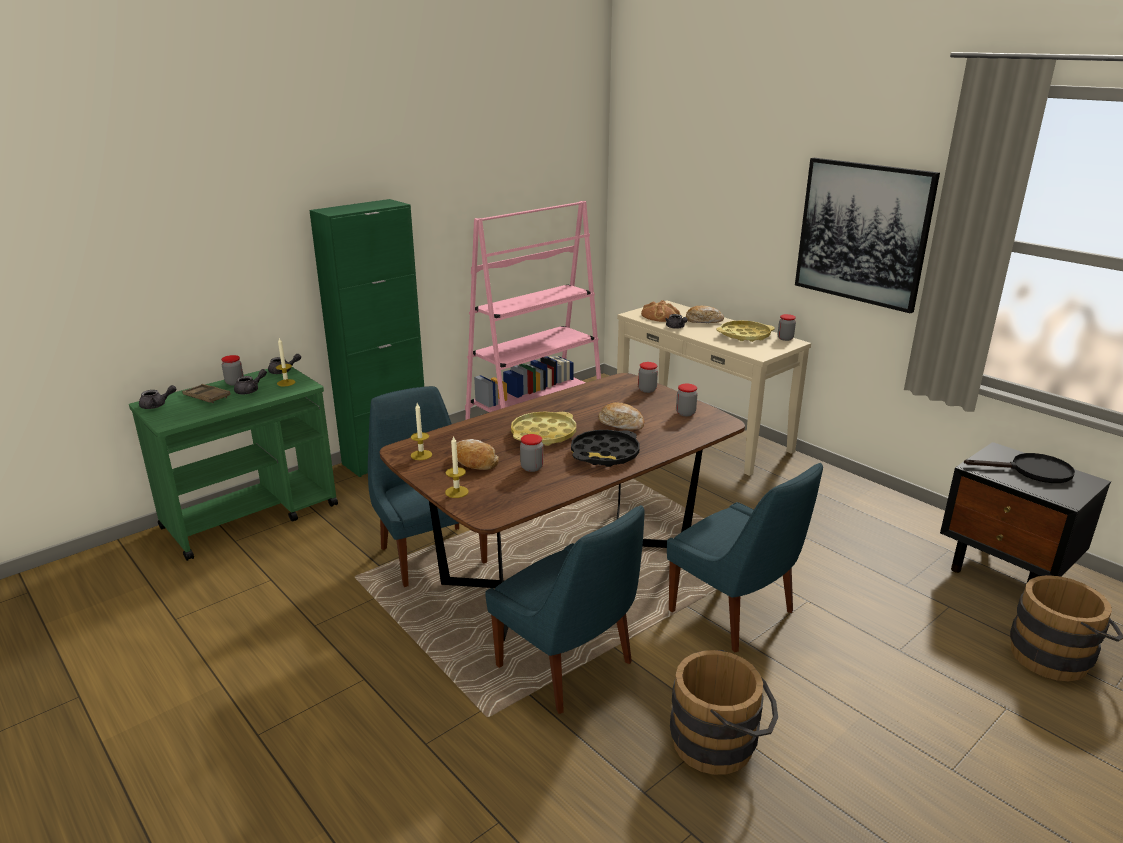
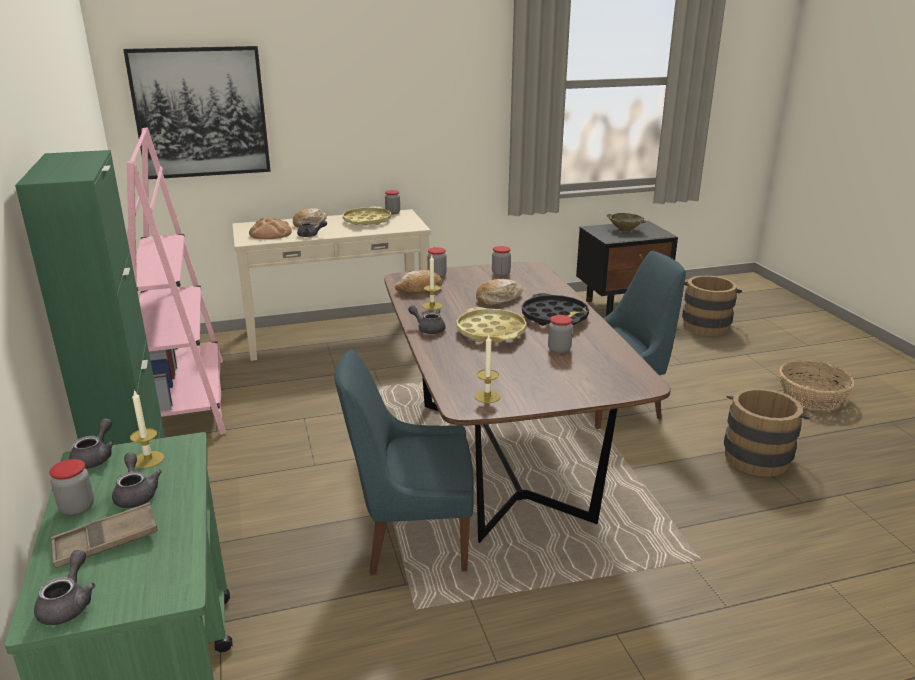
camera: 65 degrees left, 0 degrees up
(456, 492) = (587, 391): candle -> candle (432, 306)
(474, 462) = (527, 373): bread -> bread (419, 289)
(527, 411) = (428, 329): none -> grey teapot
(568, 667) = (648, 498): blue chair -> none
(862, 233) = (441, 100): picture -> picture (201, 112)
(942, 791) = (811, 397): none -> basket
(1032, 471) = (625, 230): black frying pan -> beige bowl

